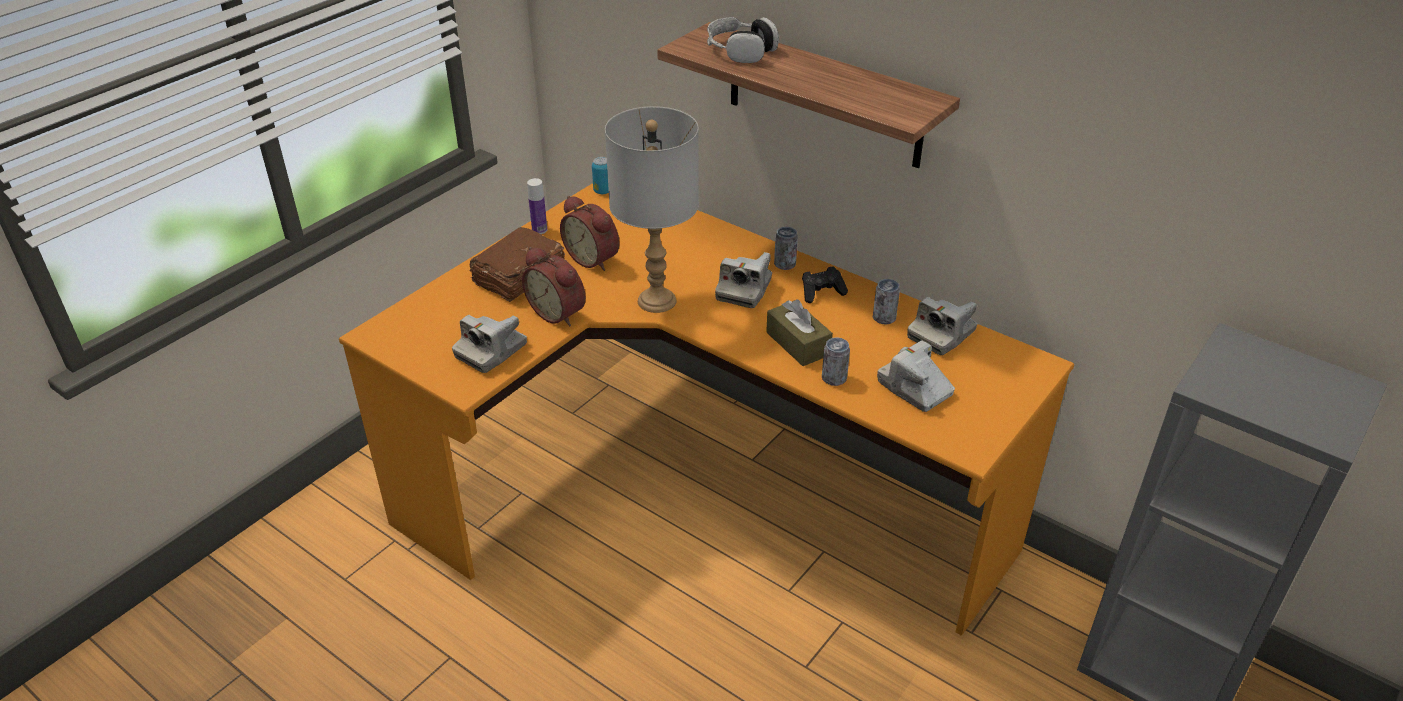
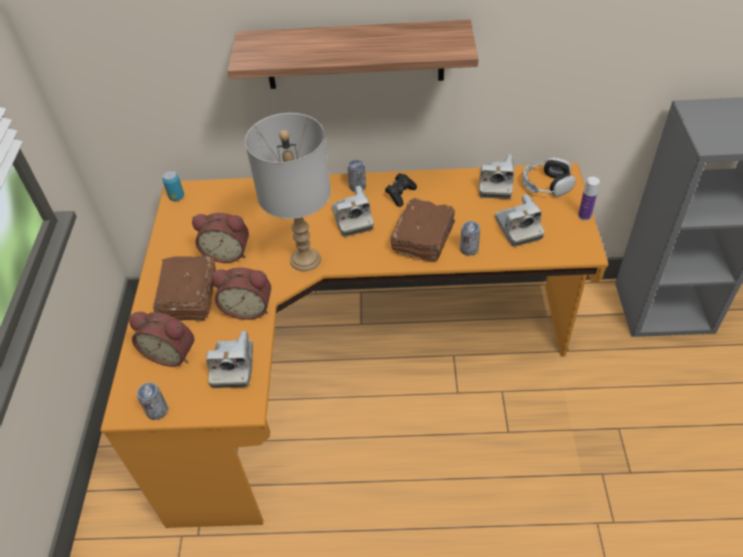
camera: 35 degrees left, 10 degrees up
(456, 312) = (172, 352): none -> alarm clock
(539, 230) = (163, 252): bottle -> bottle (584, 216)
(740, 51) = (289, 46): headphones -> headphones (546, 185)
(798, 343) = (424, 238): brown tissue box -> brown book
(884, 318) = (453, 191): can -> can (157, 411)
(914, 388) = (518, 229): camera -> camera turned 120 degrees counterclockwise

